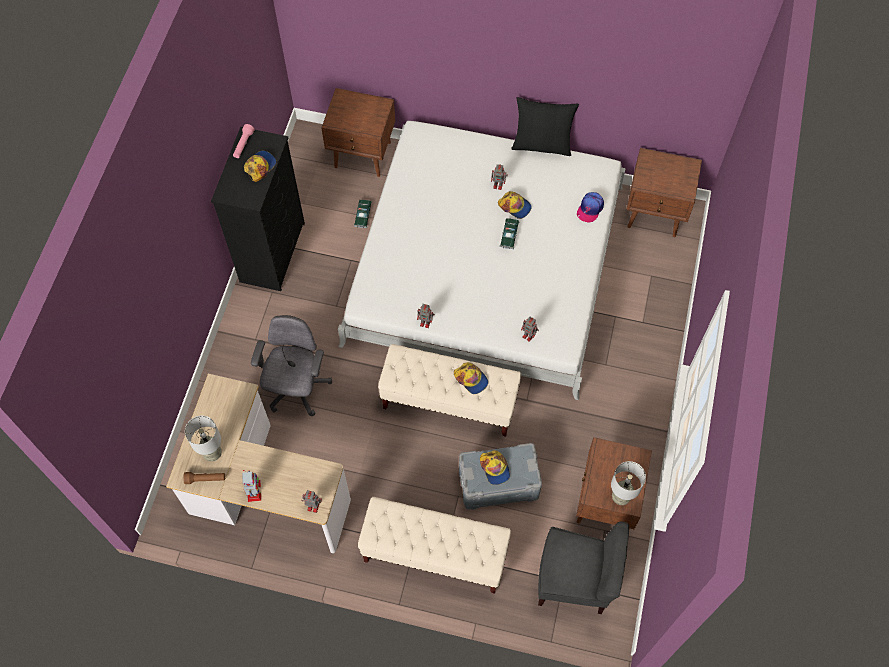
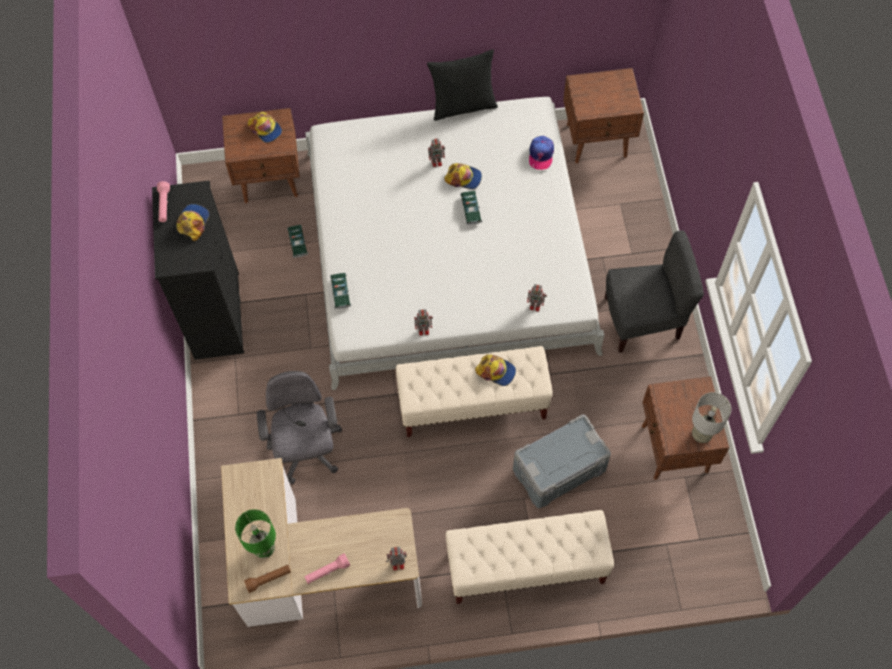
camera: 20 degrees left, 0 degrees up
(213, 453) = (264, 549): grey table lamp -> green table lamp
(254, 491) = (327, 571): toy robot -> pink flashlight
(370, 267) = (340, 293): none -> toy car
(495, 468) = (556, 454): cap -> cap (265, 129)
(574, 580) = (677, 539): grey chair -> grey chair (642, 320)

